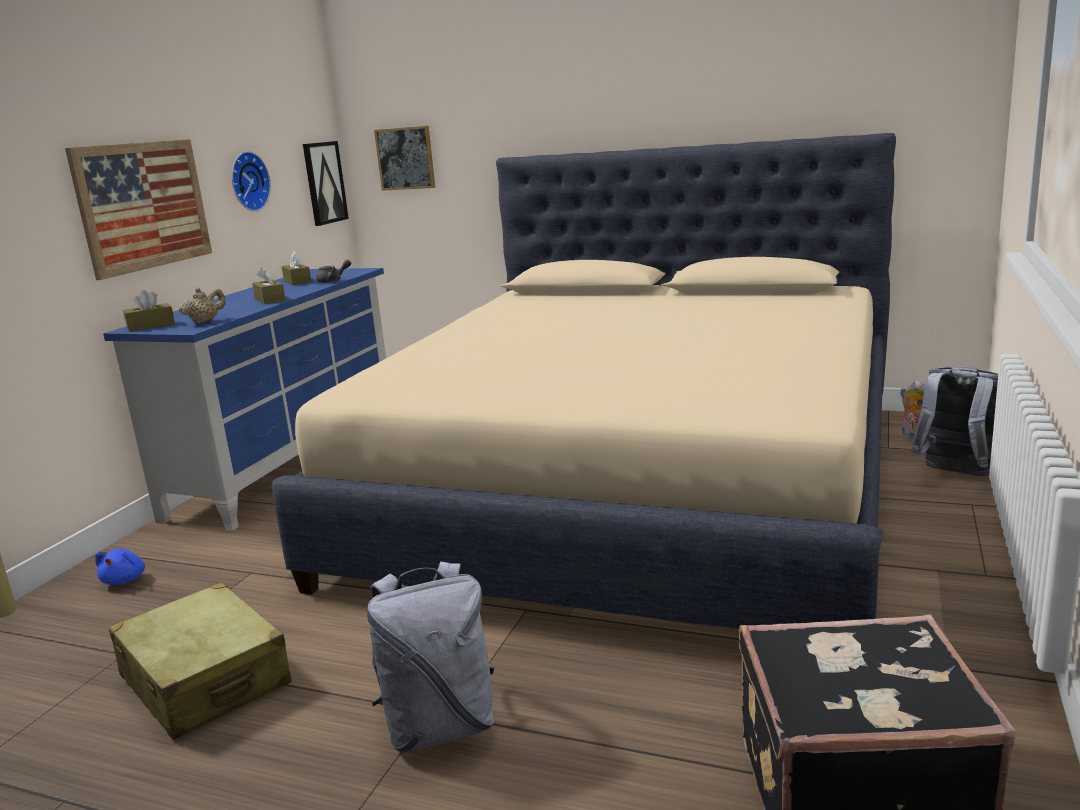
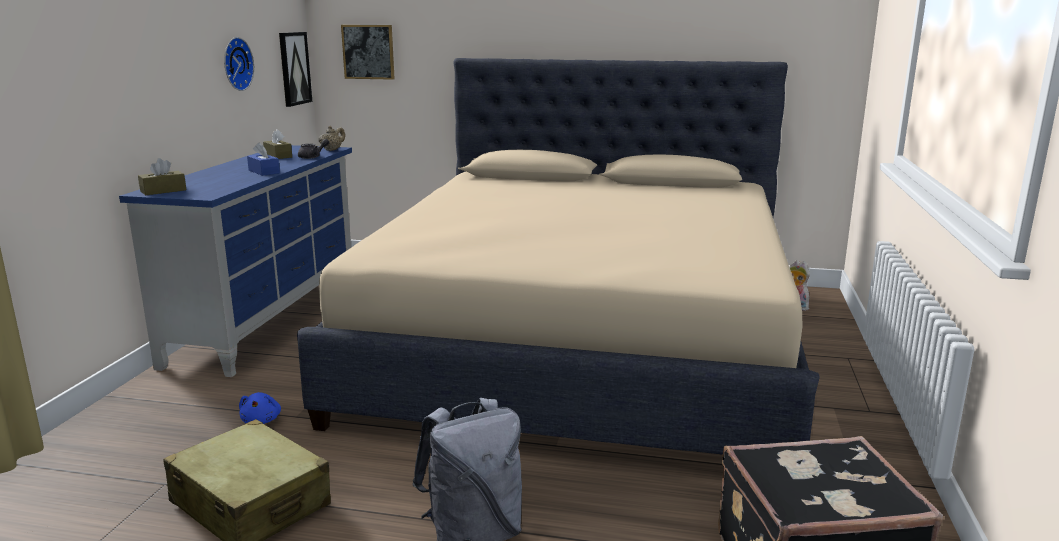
camera: 10 degrees left, 0 degrees up
(125, 579) = (142, 420): blue plush toy -> blue plush toy (261, 420)
(143, 205) = (153, 81): picture -> none
(205, 322) = (215, 189): beige teapot -> beige teapot (332, 150)
(270, 300) = (264, 172): brown tissue box -> blue tissue box
(956, 474) = (831, 335): grey backpack -> none

